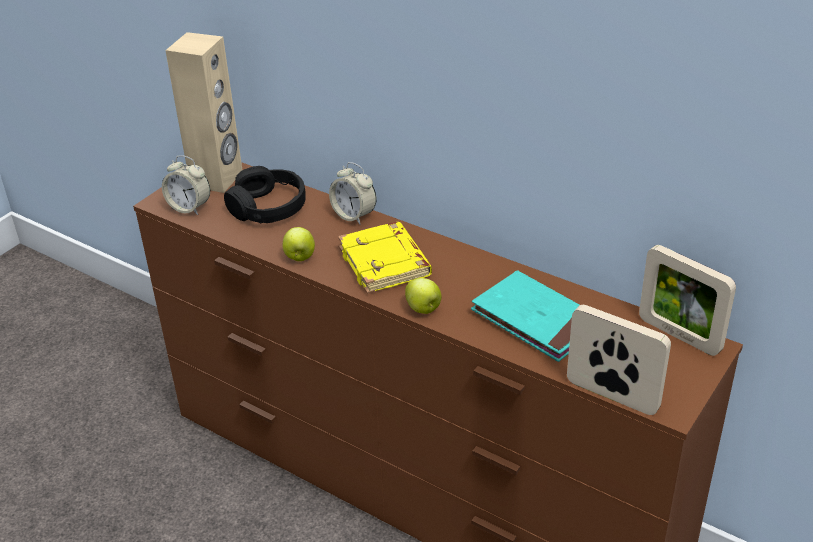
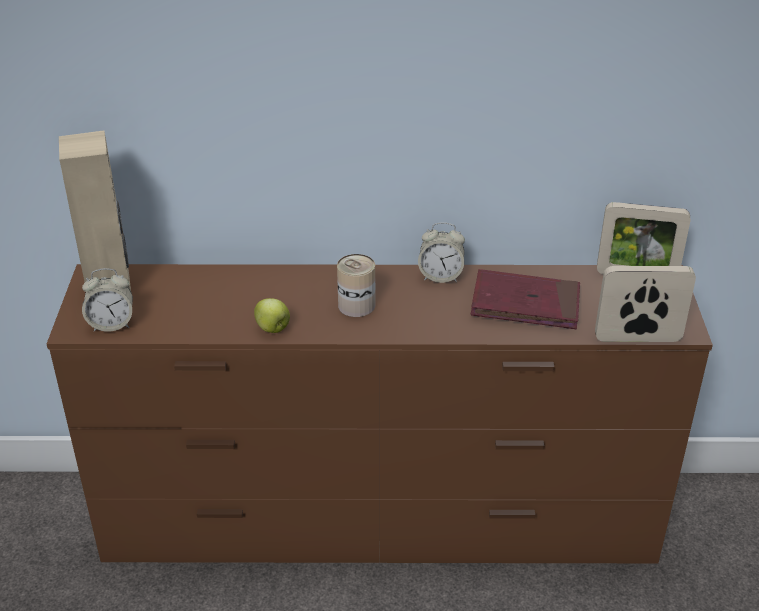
camera: 35 degrees left, 0 degrees up
(268, 207) = (192, 296): black headphones -> none
(354, 215) = (283, 275): alarm clock -> alarm clock (440, 276)
(386, 263) = (356, 305): yellow book -> can
(424, 309) = (429, 331): apple -> none
(536, 320) = (525, 304): turquoise book -> red book

